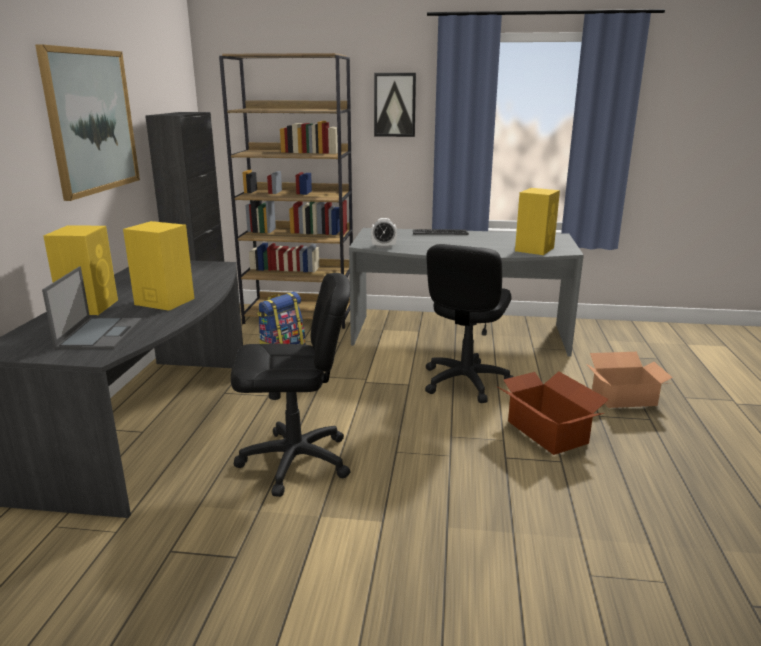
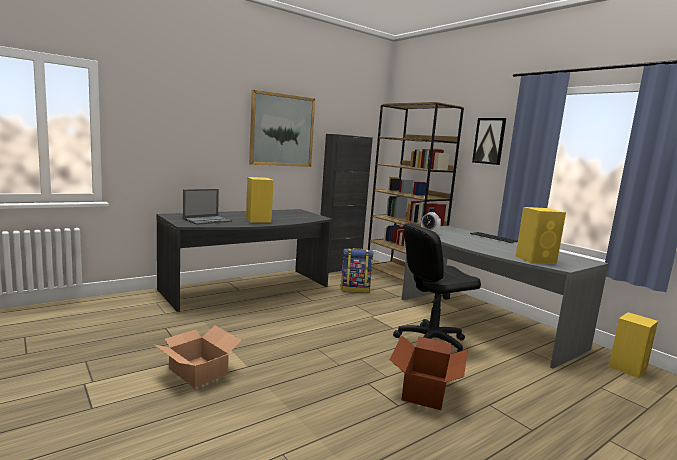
camera: 45 degrees right, 10 degrees down
(90, 306) = (231, 214): yellow speaker -> yellow speaker (628, 367)
(296, 461) = (267, 327): black office chair -> none
(623, 397) = (540, 408): cardboard box -> cardboard box (198, 371)

